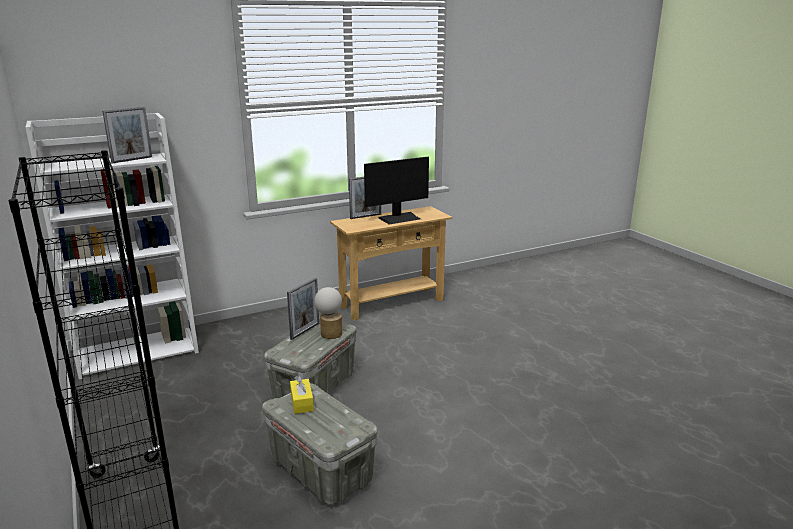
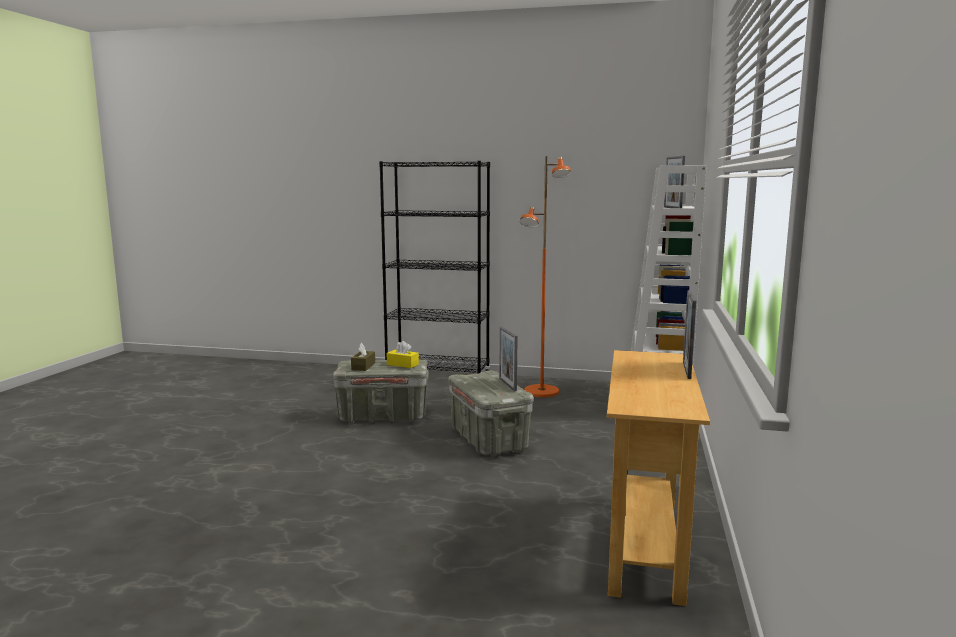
camera: 130 degrees right, 10 degrees down
(146, 413) = (541, 392): none -> orange floor lamp
(330, 332) = (487, 390): table lamp -> none
(337, 421) = (363, 366): none -> brown tissue box
(399, 218) = (648, 382): monitor -> none

